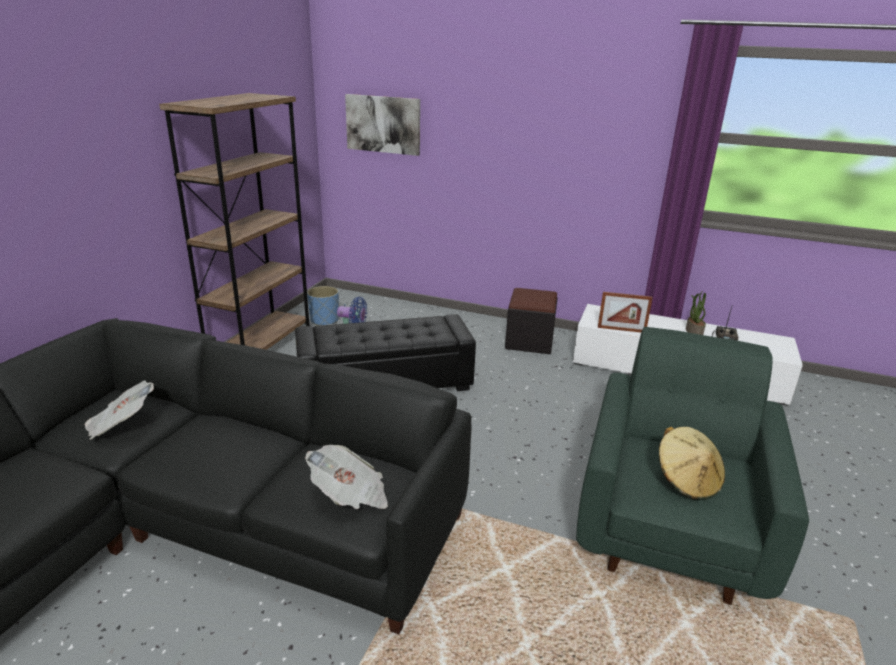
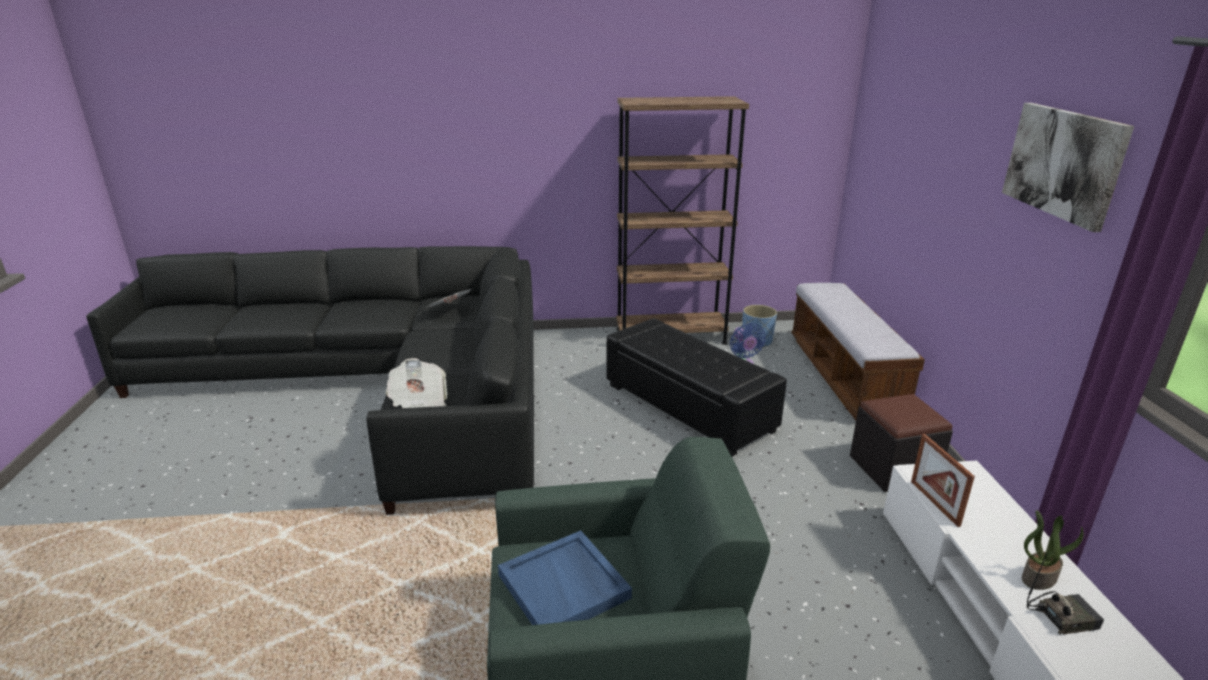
camera: 65 degrees right, 0 degrees up
(383, 124) = (888, 149): picture -> picture (1064, 163)
(412, 312) = (843, 376): none -> bench
(687, 481) = (565, 587): beige hat -> blue tray

